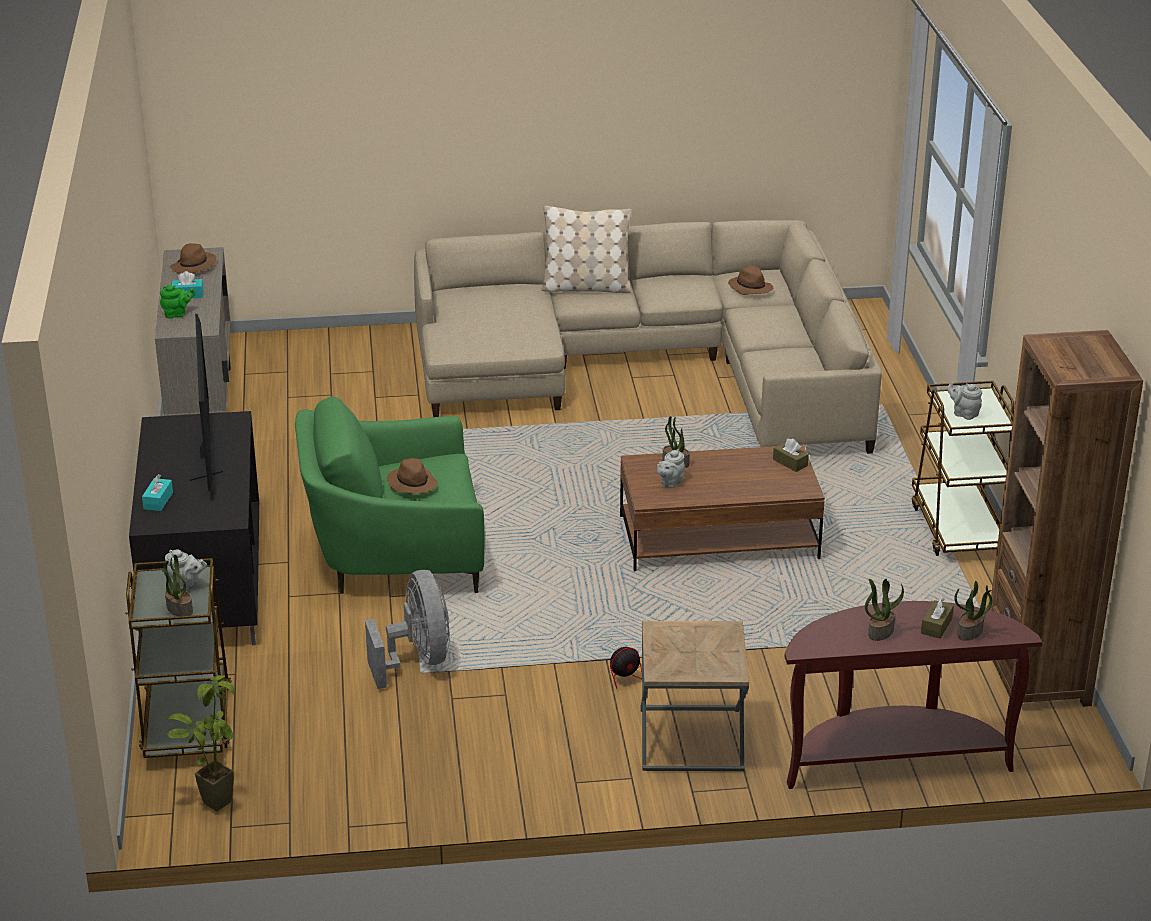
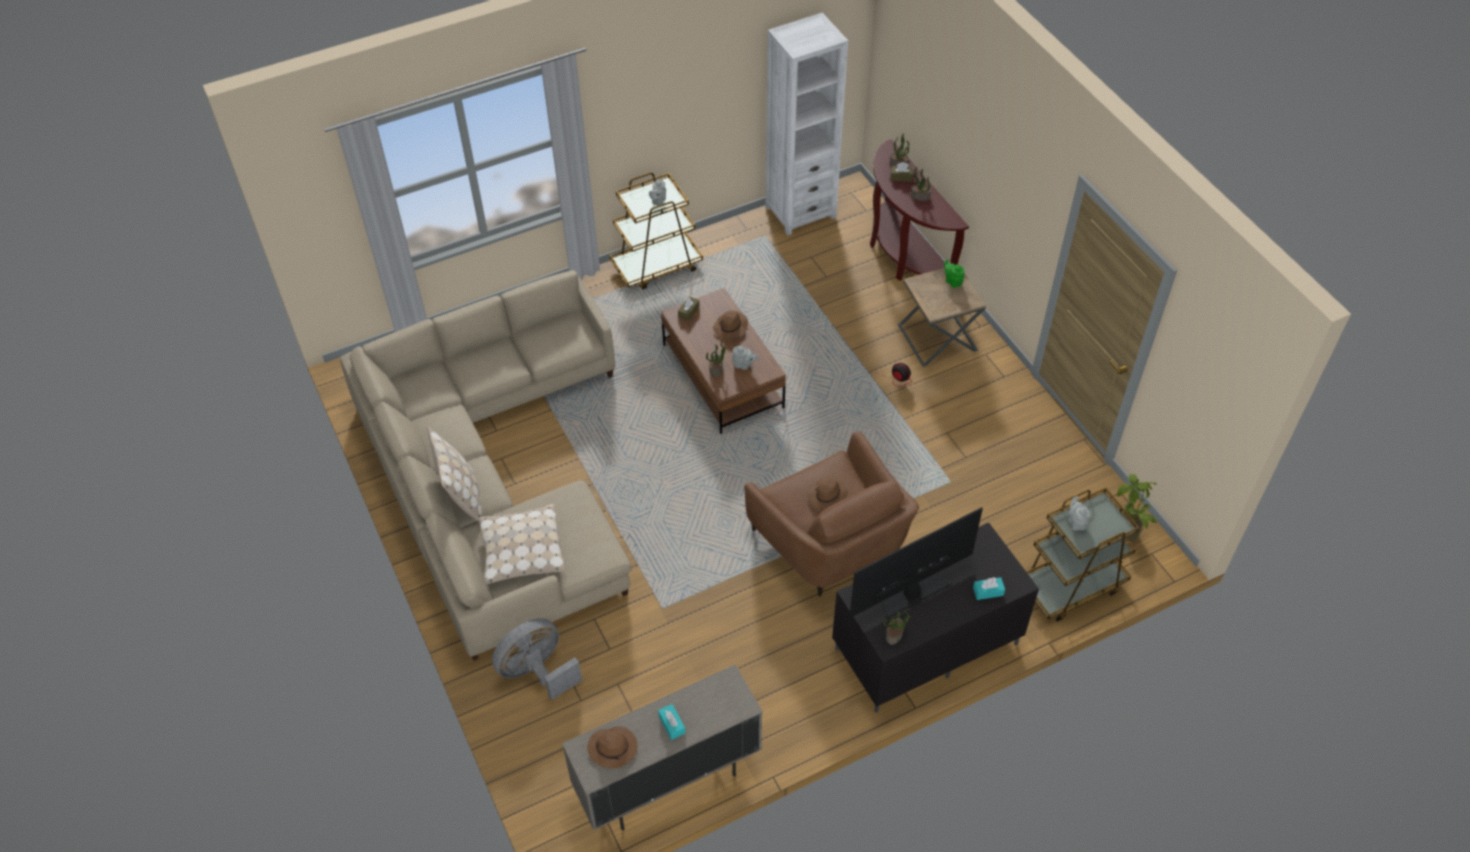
camera: 110 degrees left, 20 degrees up
(177, 314) = (712, 714): green teapot -> green teapot (952, 281)
(179, 609) = (1103, 513): potted plant -> potted plant (894, 634)
(395, 556) = (831, 545): green armchair -> brown armchair
(417, 660) = (939, 488): grey fan -> grey fan (537, 671)
(486, 305) = (522, 551): none -> beige pillow
(750, 288) = (432, 388): brown hat -> brown hat (730, 327)
(1037, 679) = (800, 212): brown bookcase -> white bookcase

